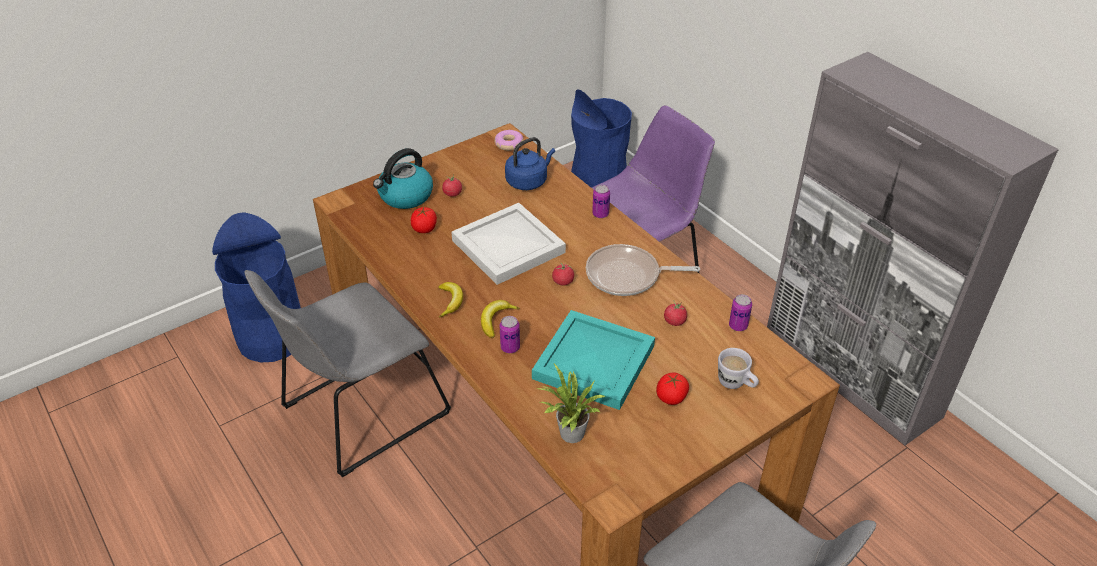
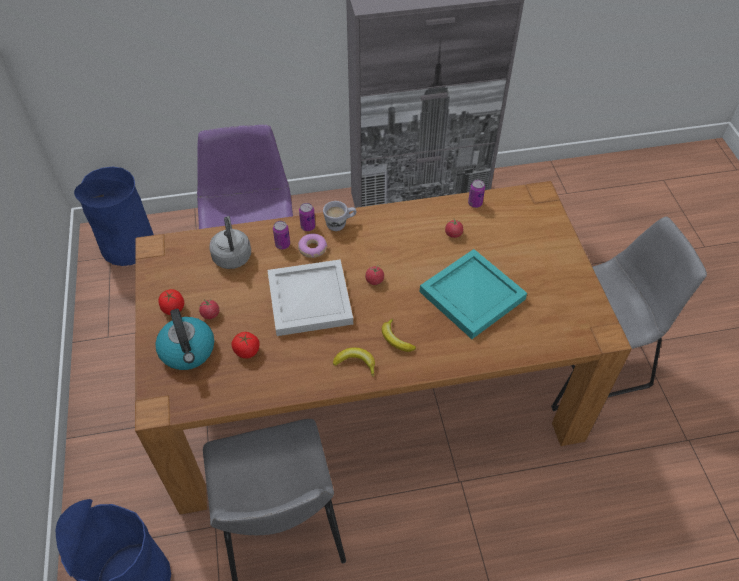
camera: 65 degrees left, 10 degrees up
(509, 144) = (168, 249): donut -> donut (312, 248)
(510, 347) = (431, 341): can -> can (282, 244)
(528, 181) = (232, 255): blue kettle -> grey kettle
(569, 435) = (537, 337): potted plant -> none
(627, 276) = (390, 240): frying pan -> none
(671, 397) = (526, 266): tomato -> tomato (173, 308)
(736, 384) = (528, 228): white mug -> white mug (340, 224)

